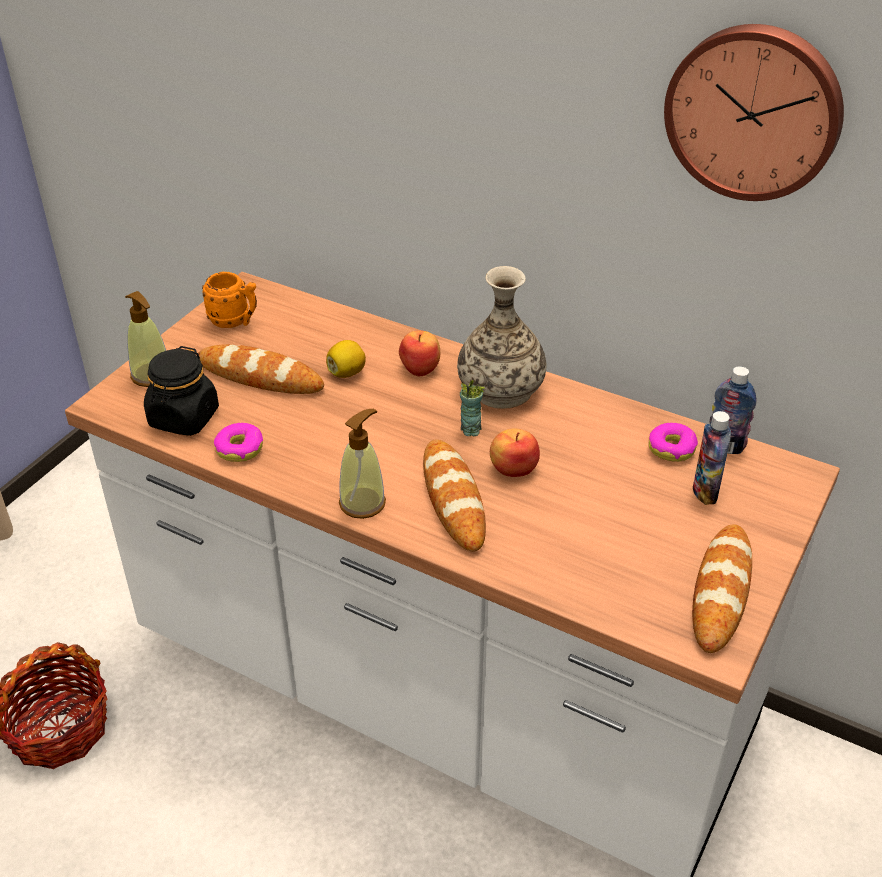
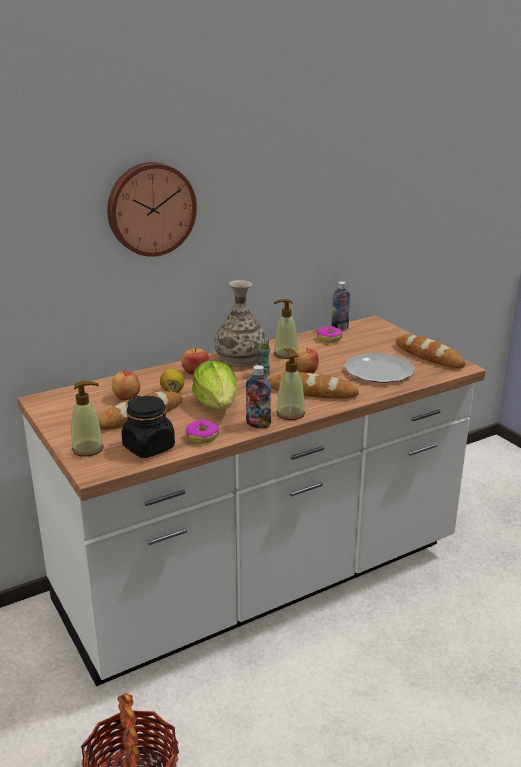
camera: 60 degrees left, 15 degrees down
(235, 321) = (71, 411): orange mug -> none
(300, 344) = (126, 397): none -> apple
(338, 426) = (217, 405): none -> lettuce
(561, 425) = (285, 354): none -> soap dispenser
(597, 547) = (379, 370): none -> plate
(705, 492) = (365, 341): bottle -> bottle (258, 424)
(754, 111) = (314, 154): wall clock -> wall clock (150, 208)

